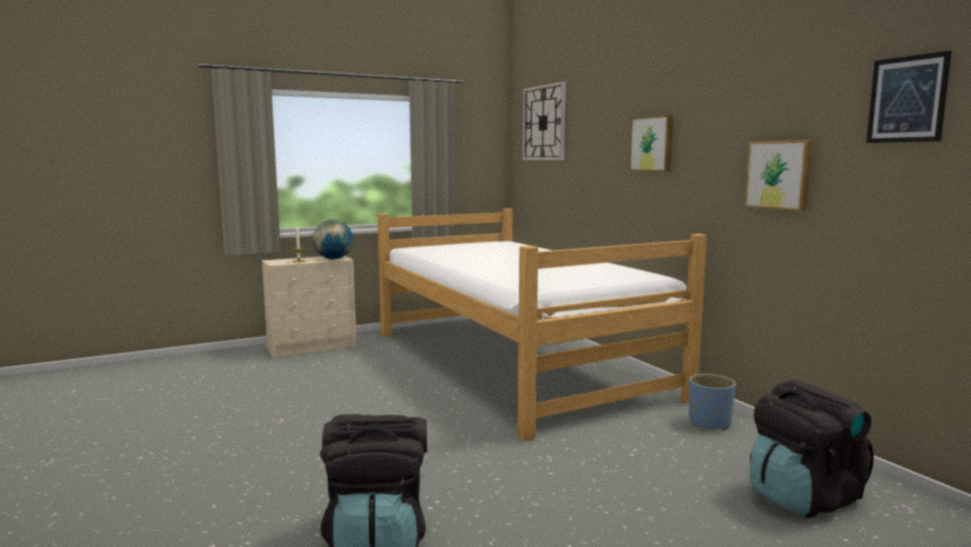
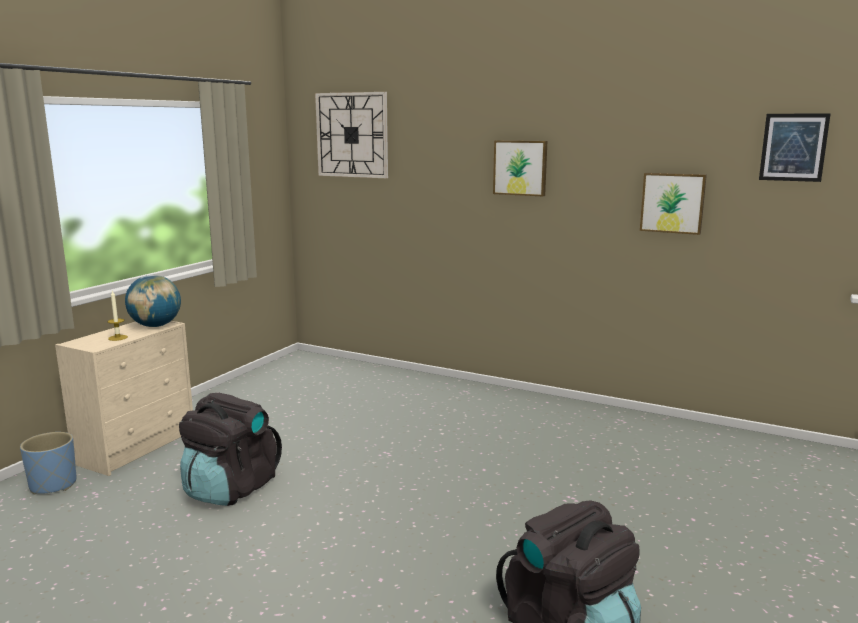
camera: 35 degrees left, 5 degrees up
(514, 363) = (395, 407): bed -> none
(709, 423) = (628, 426): blue planter -> blue planter (53, 485)
(803, 497) = (761, 470): black backpack -> black backpack (230, 489)

